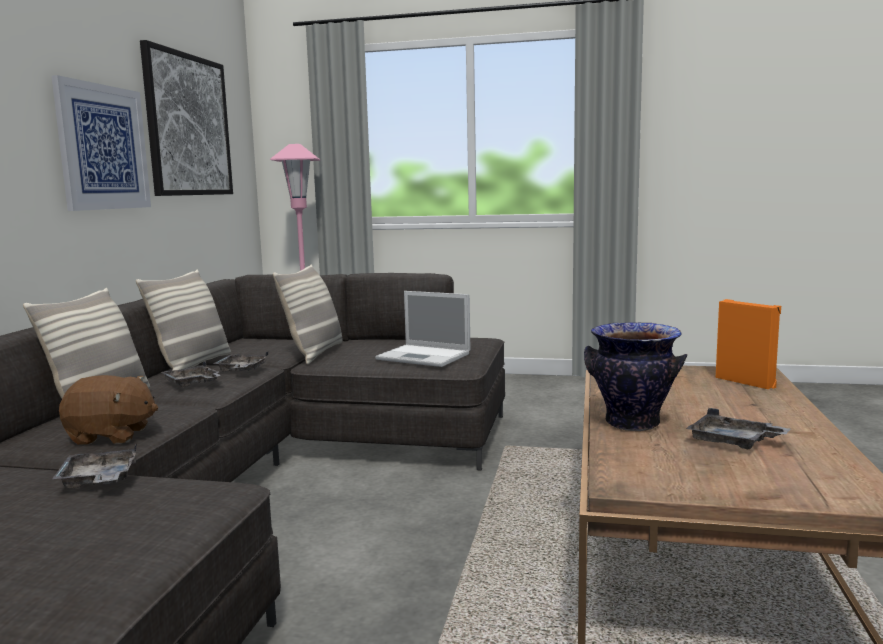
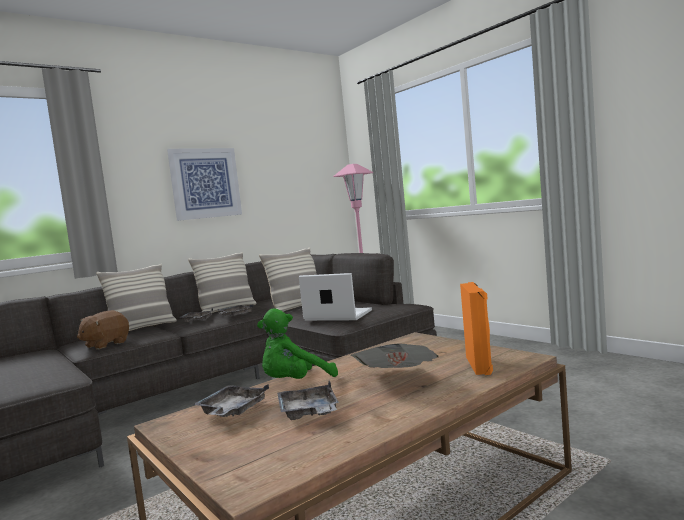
camera: 40 degrees right, 5 degrees down
(99, 481) = (47, 365): grey tray -> grey tray (232, 411)
(111, 436) = (105, 344): brown plush toy -> brown plush toy turned 90 degrees clockwise
(188, 125) = (280, 162): picture -> none
(425, 356) = (337, 315): laptop -> laptop turned 135 degrees clockwise
(632, 424) = (295, 383): vase -> green plush toy
(720, 404) = (398, 380): none -> newspaper

